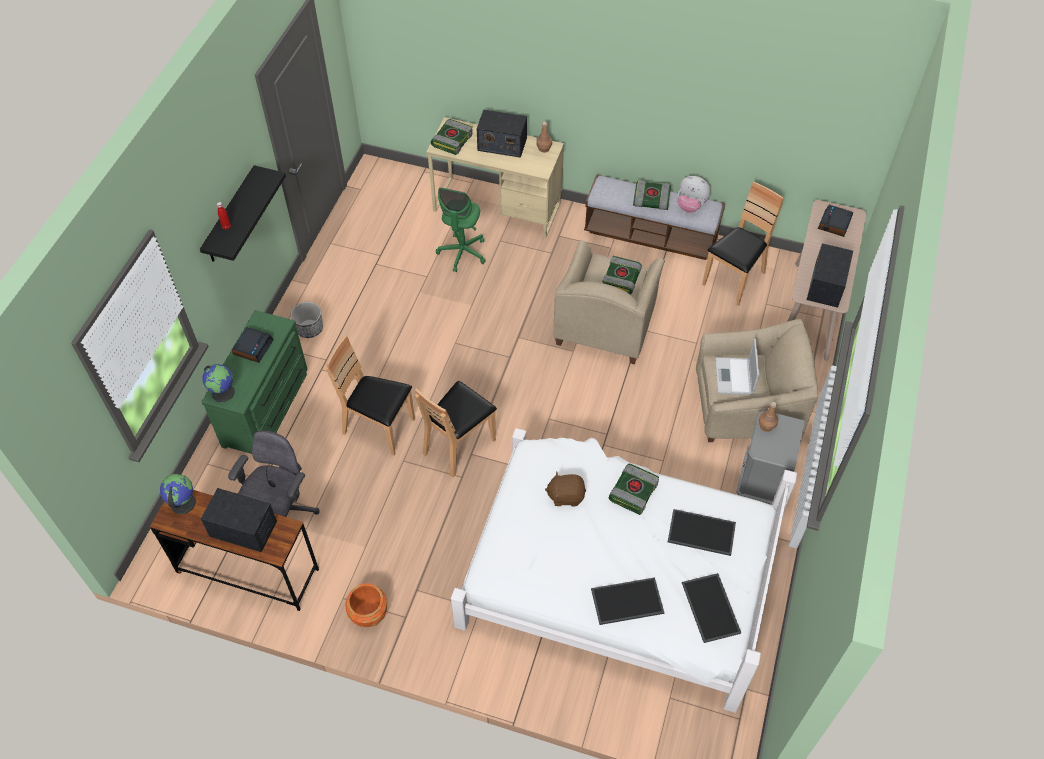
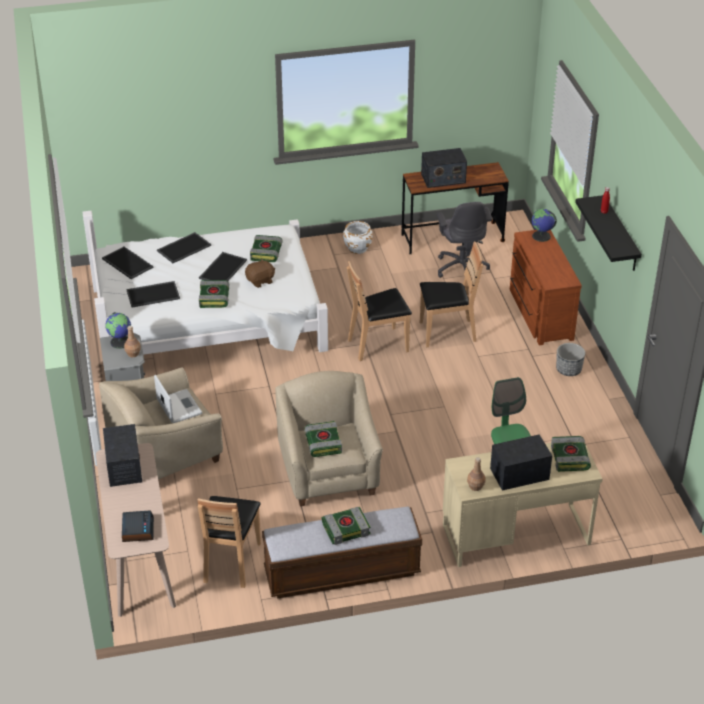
camera: 150 degrees right, 15 degrees down
(182, 503) = (492, 175): globe -> globe (120, 342)
(253, 347) = (553, 264): alarm clock -> none
(268, 407) = (538, 313): green dresser -> brown dresser
(368, 614) = (357, 248): orange planter -> white planter
(459, 445) = (378, 345): brown chair -> brown chair turned 120 degrees counterclockwise
(531, 541) = (266, 253): none -> book
(599, 537) = (222, 268): none -> tray
(690, 206) = (302, 540): plush toy -> none

